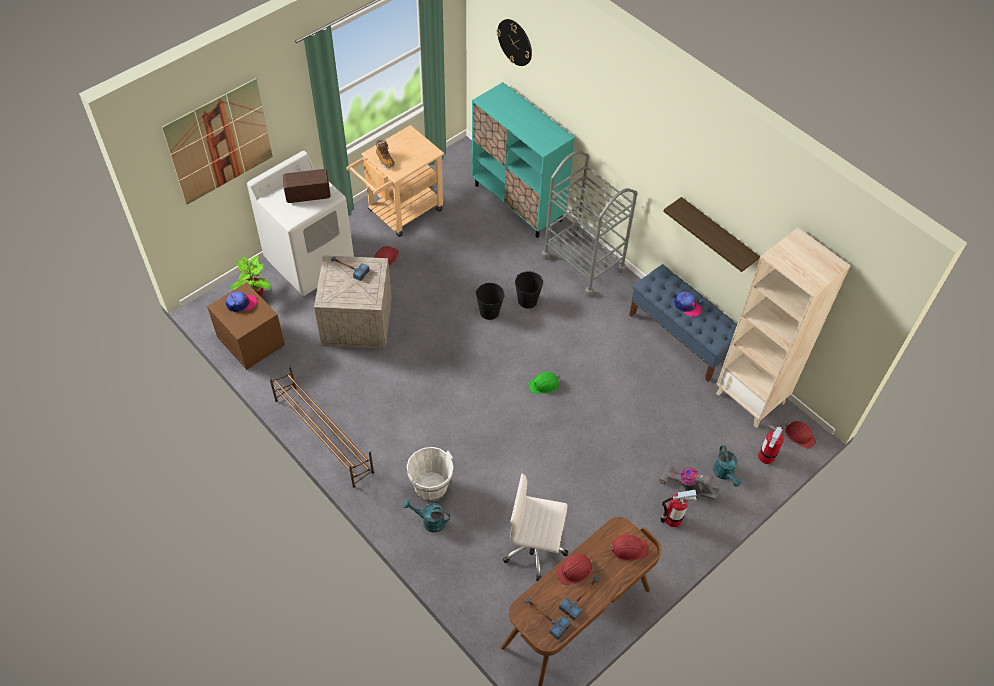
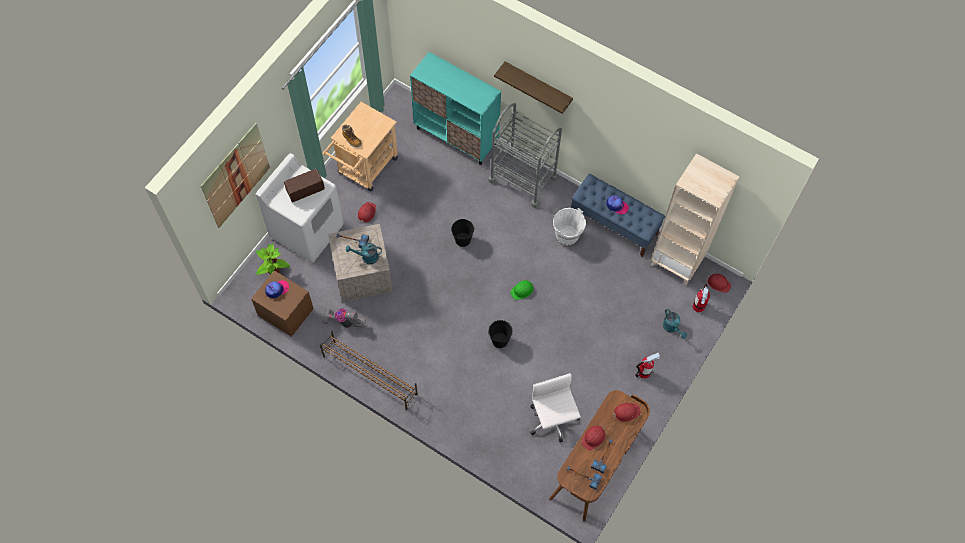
camera: 15 degrees left, 10 degrees up
(429, 521) = (470, 421): turquoise watering can -> turquoise watering can (366, 257)
(431, 487) = (463, 394): white bucket -> white bucket (567, 235)
(515, 42) = (437, 25): wall clock -> none
(527, 301) = (489, 223): black bucket -> black bucket (499, 340)
(535, 548) = (552, 420): white office chair -> white office chair turned 75 degrees clockwise
(687, 487) = (648, 345): vacuum cleaner -> vacuum cleaner (344, 321)
(717, 235) = (632, 155): shelf -> shelf (538, 85)

